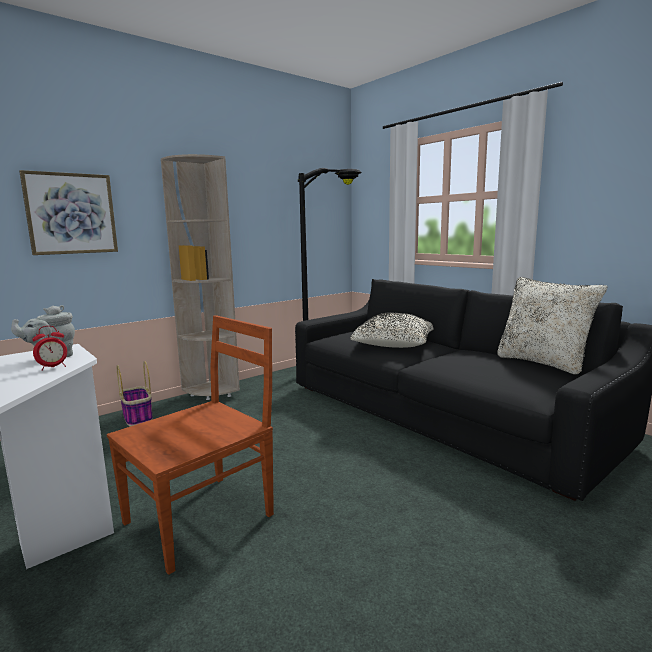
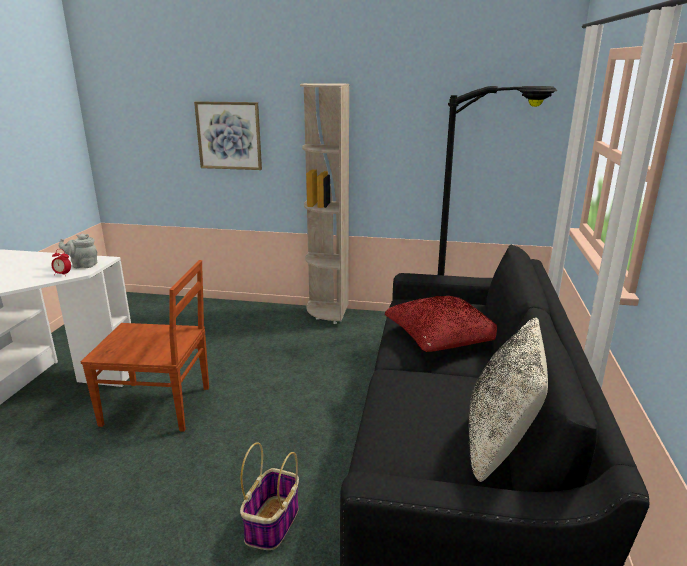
camera: 50 degrees right, 10 degrees up
(138, 417) = (256, 313): basket -> basket (272, 524)
(394, 343) = (442, 336): beige pillow -> red pillow

